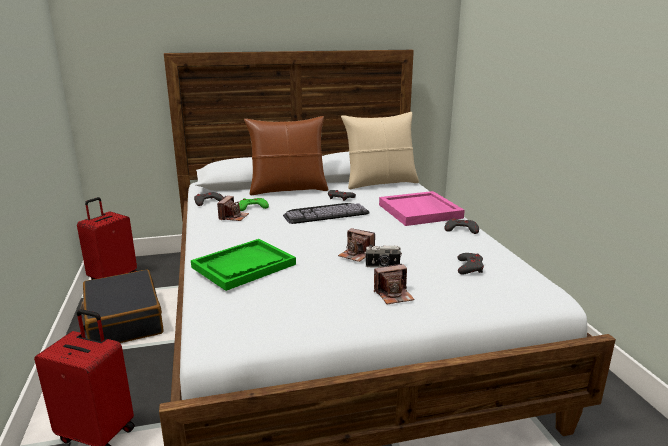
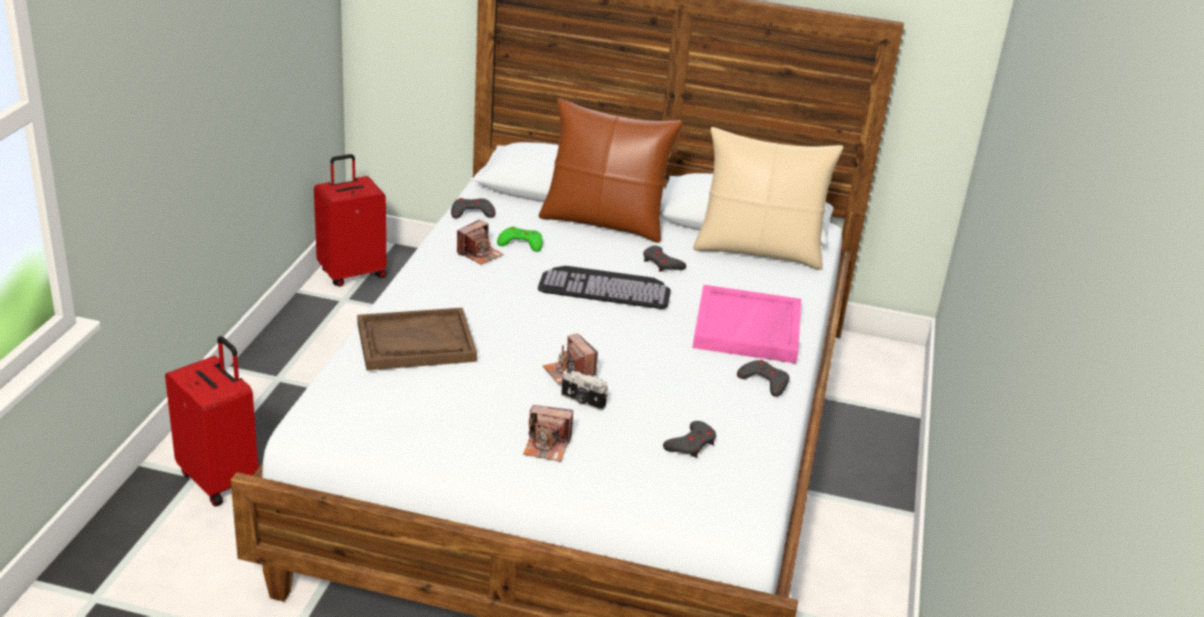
camera: 25 degrees right, 10 degrees up
(123, 320) = (326, 345): black suitcase -> none
(244, 266) = (415, 342): green tray -> brown tray

